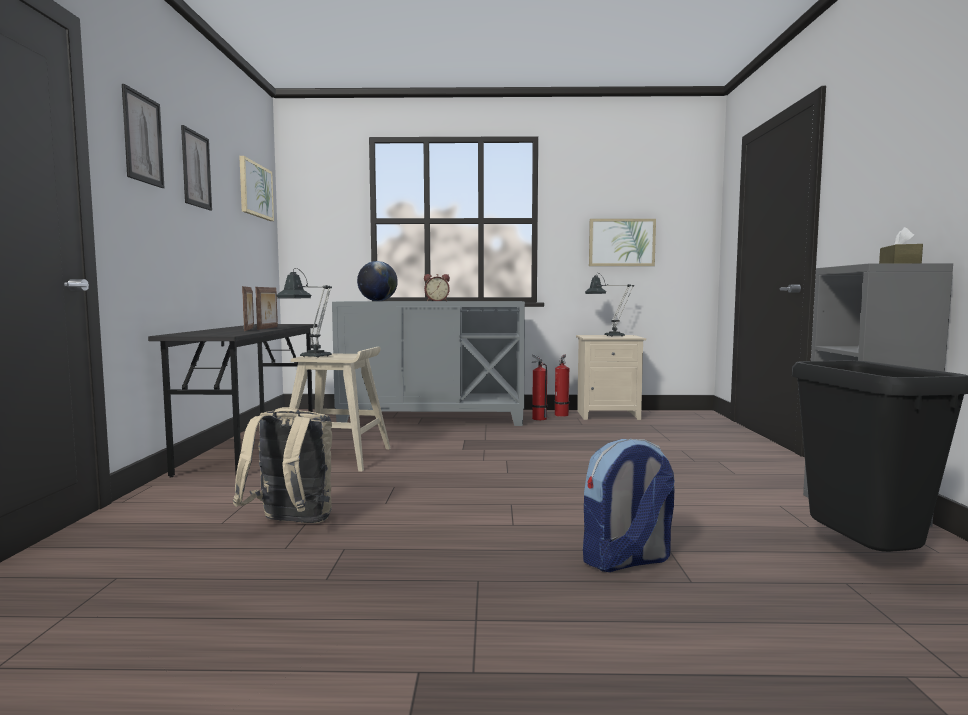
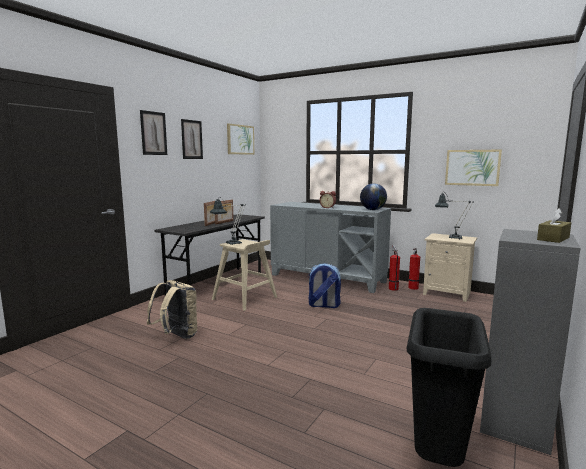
camera: 30 degrees right, 5 degrees up
(377, 301) = (297, 205): globe -> globe (372, 210)
(626, 561) = (290, 407): backpack -> backpack (323, 305)

